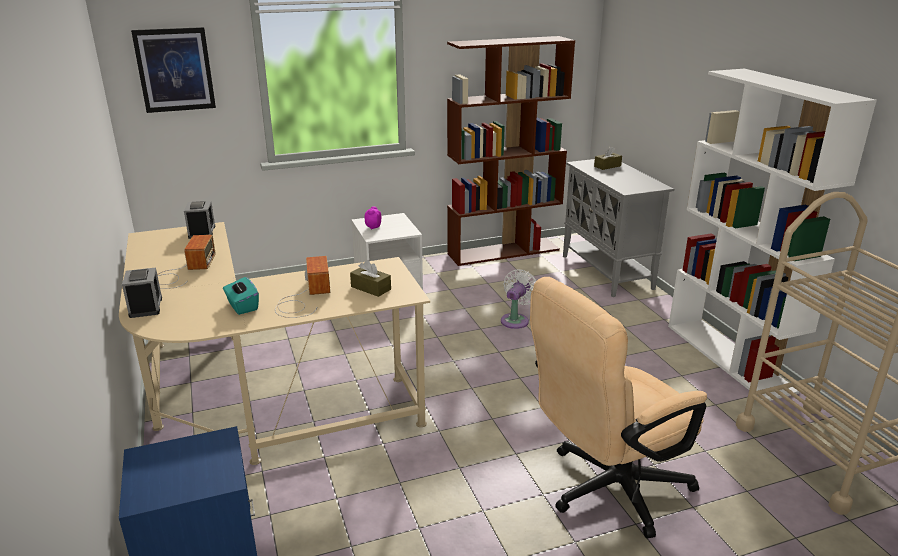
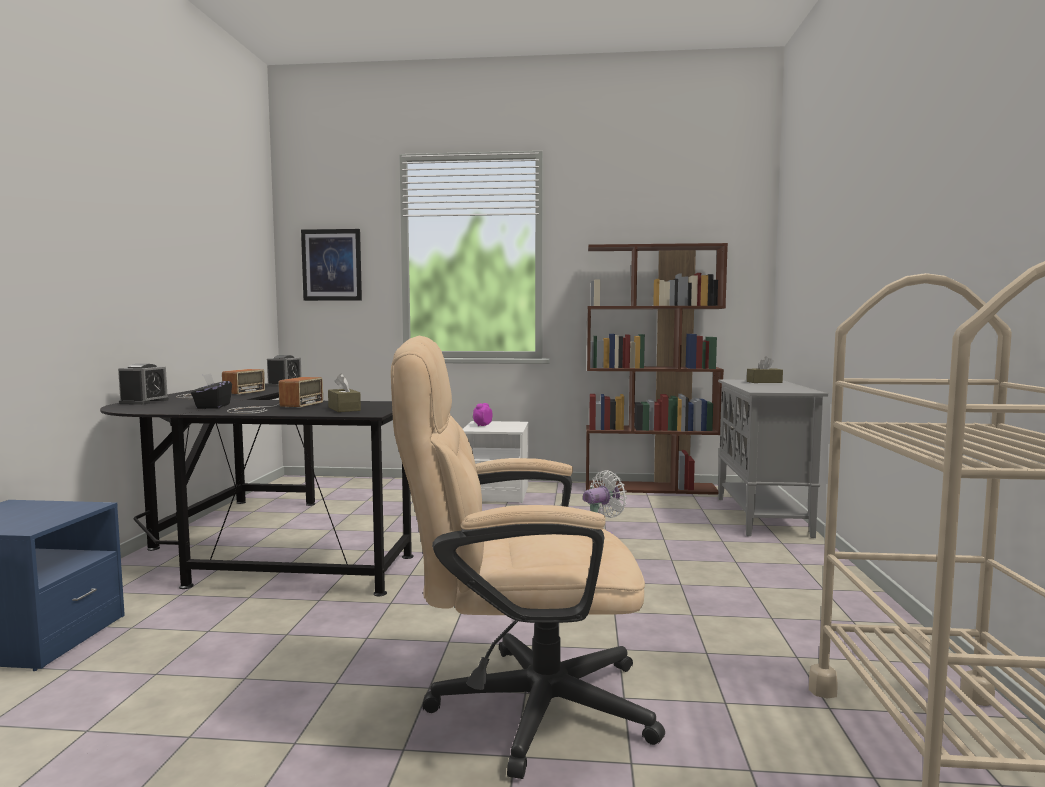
camera: 25 degrees right, 20 degrees down
(242, 306) = (212, 406): turquoise tissue box -> black tissue box
(255, 402) = (255, 548): beige desk -> black desk
(730, 357) = (871, 614): white bookcase -> none

